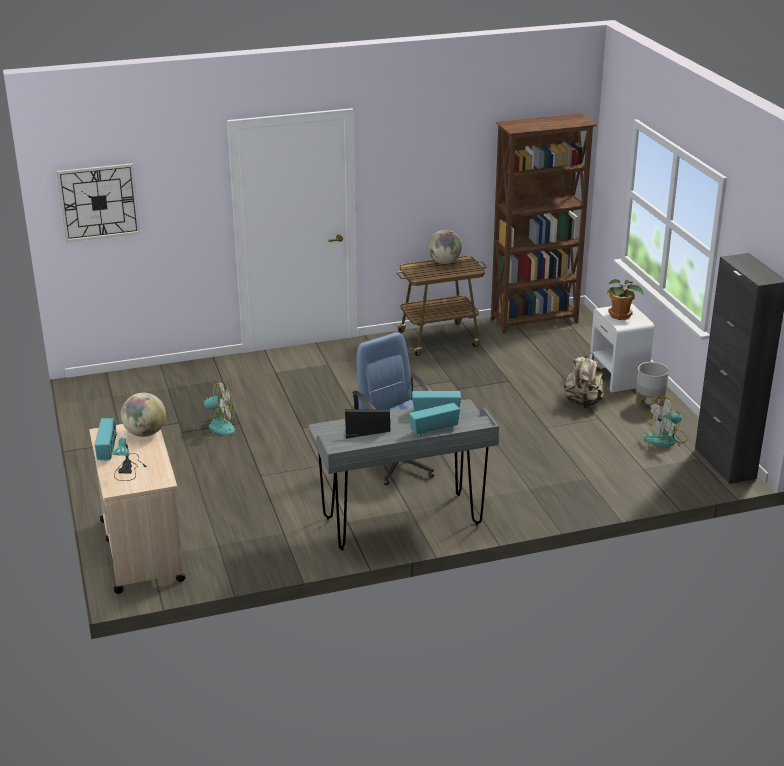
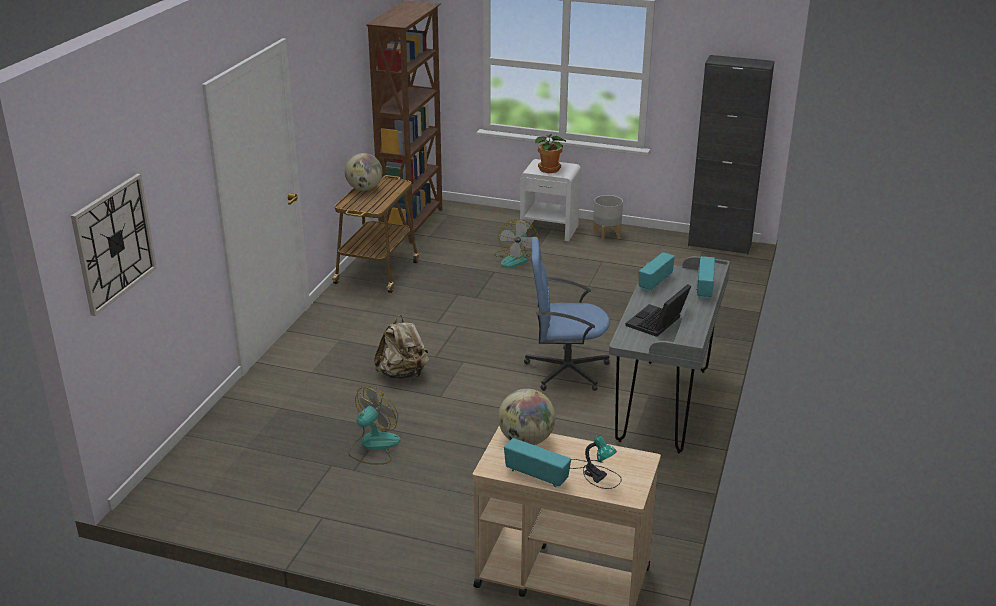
camera: 55 degrees left, 0 degrees up
(583, 402) = (570, 257): beige backpack -> beige backpack (403, 374)
(666, 438) = (662, 249): fan -> fan (515, 258)

